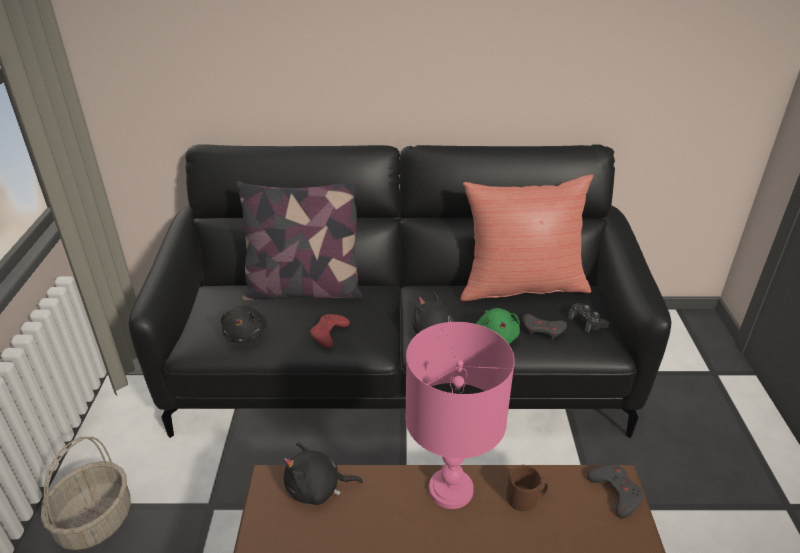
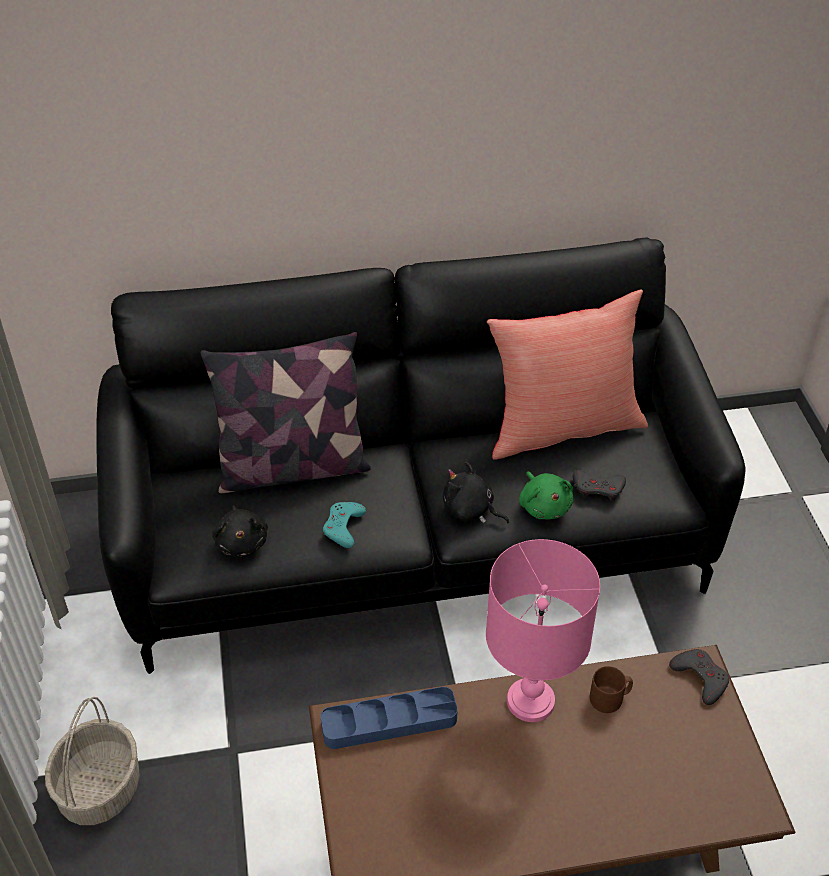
camera: 10 degrees left, 10 degrees up
(317, 489) = (389, 722): black plush toy -> blue tray
(328, 333) = (343, 527): red game controller -> turquoise game controller
(587, 321) = (647, 469): black game controller -> none

